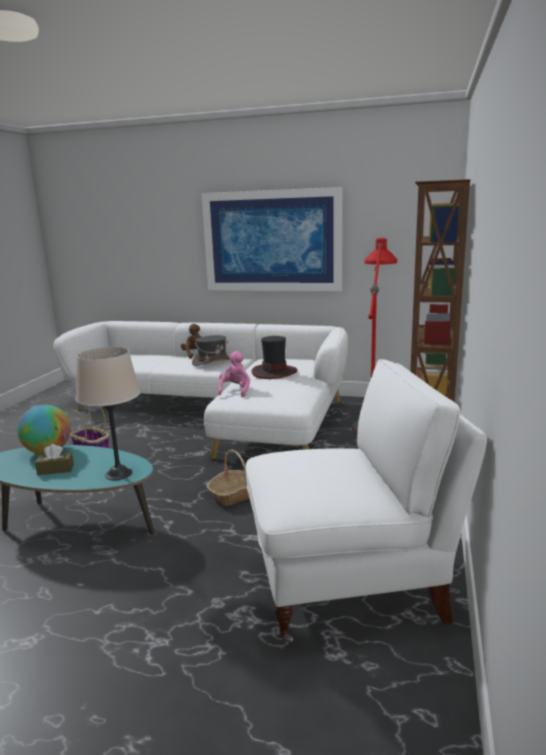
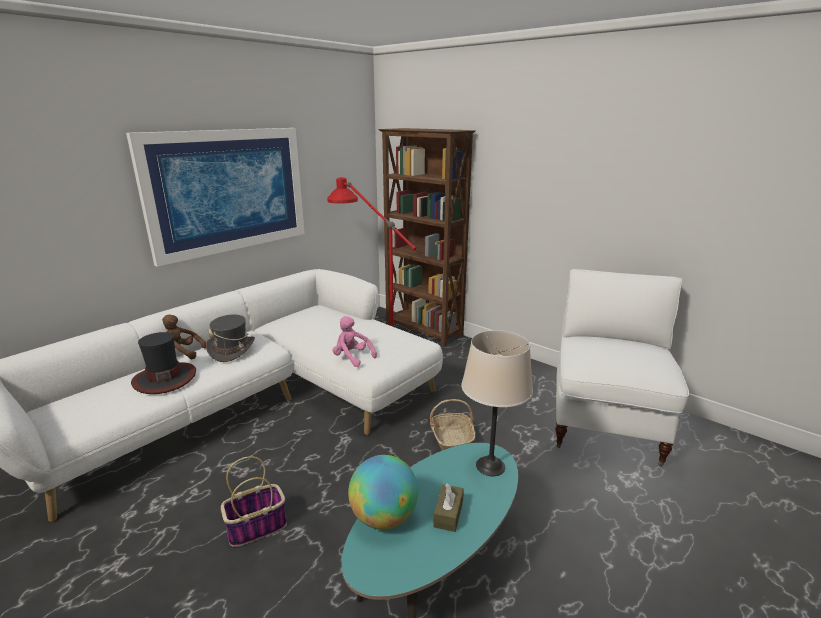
camera: 65 degrees left, 5 degrees up
(274, 372) = (330, 329): hat -> hat (165, 378)

